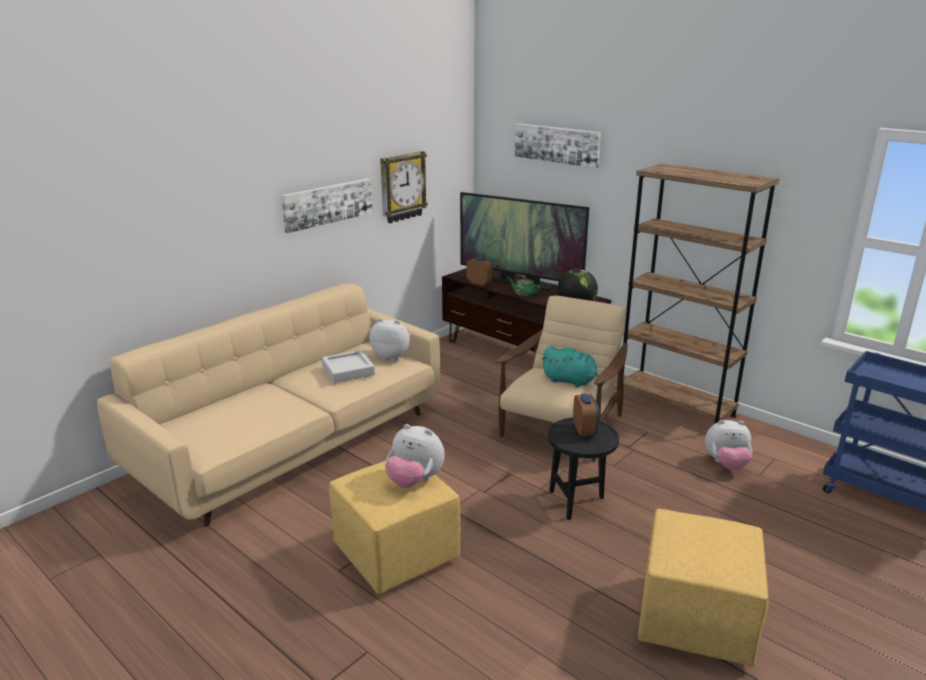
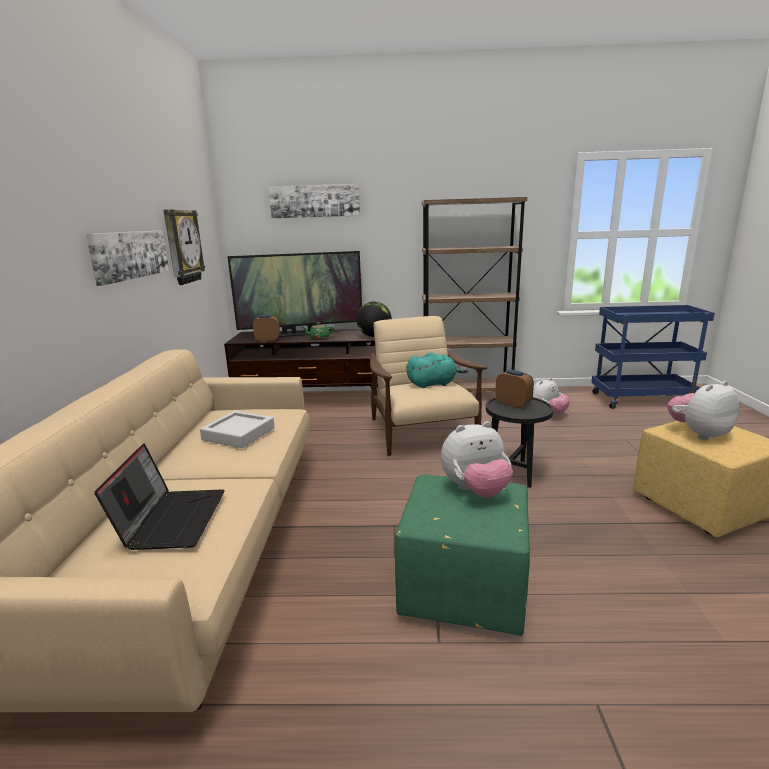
camera: 40 degrees left, 5 degrees down
(241, 414) = (172, 519): none -> laptop
(392, 356) = (262, 411): plush toy -> plush toy (698, 434)
(394, 554) = (462, 591): yellow ottoman -> green ottoman

